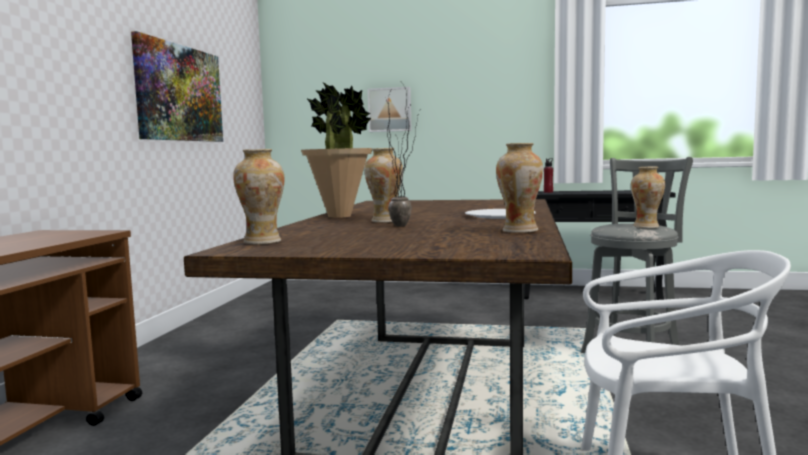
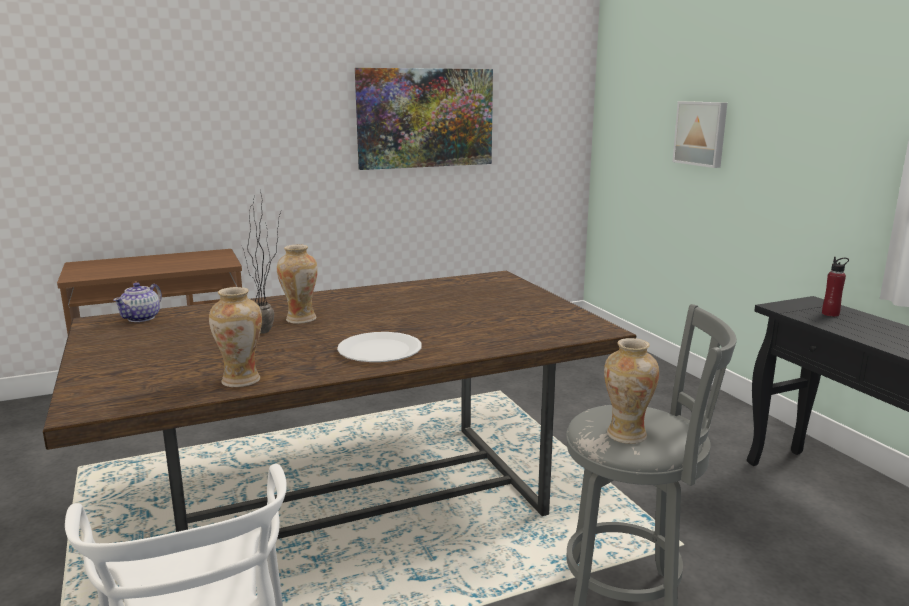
camera: 55 degrees right, 10 degrees up
(262, 242) = (141, 318): vase -> teapot
(340, 216) = (333, 297): potted plant -> none

